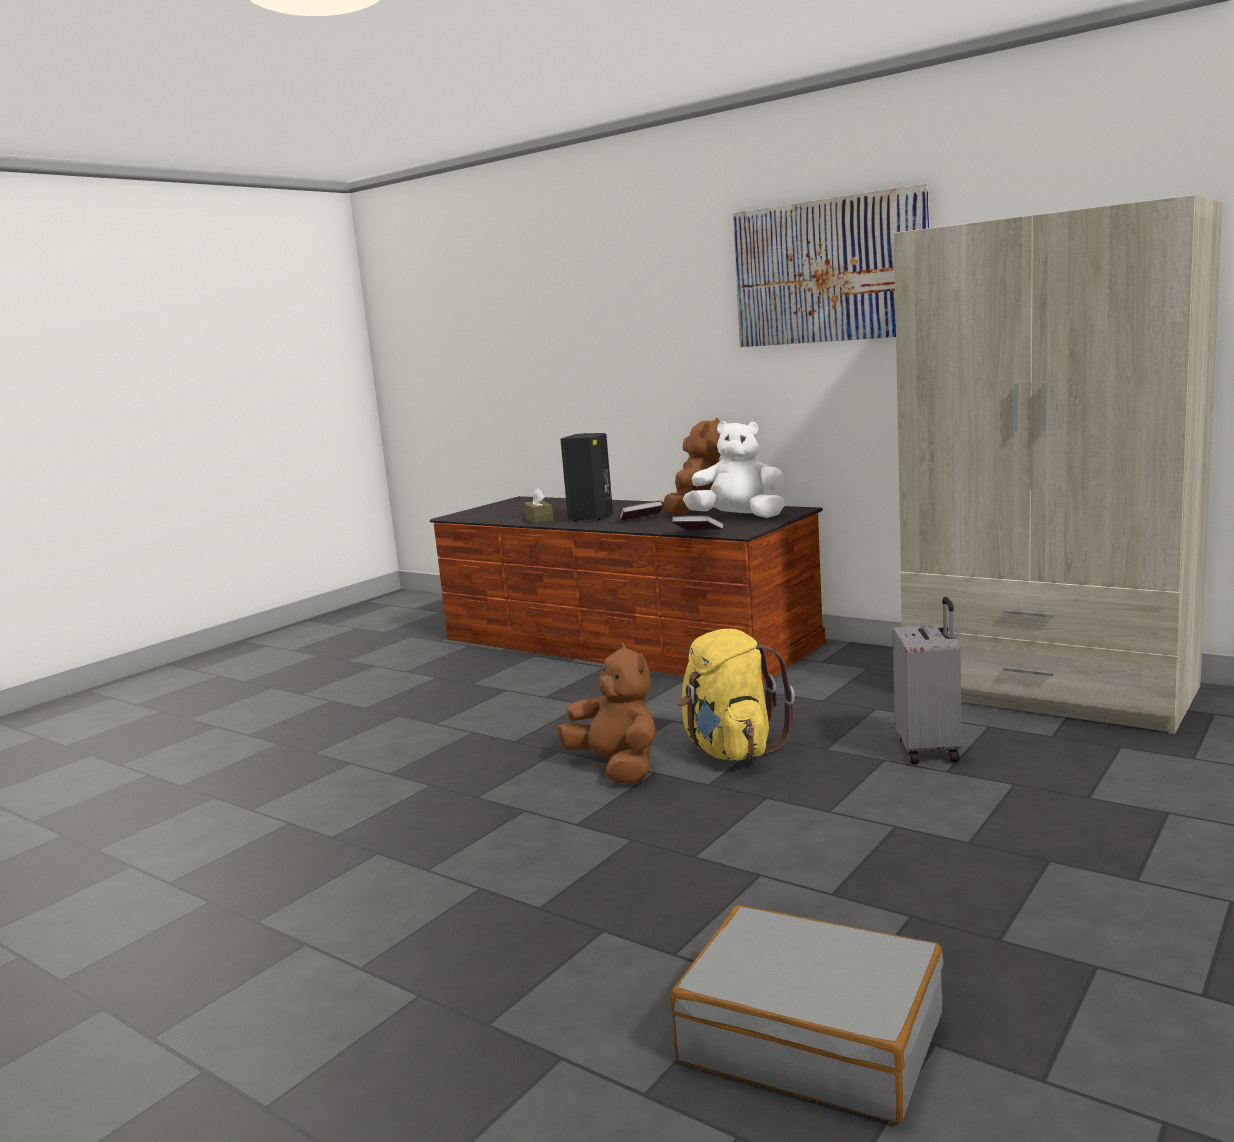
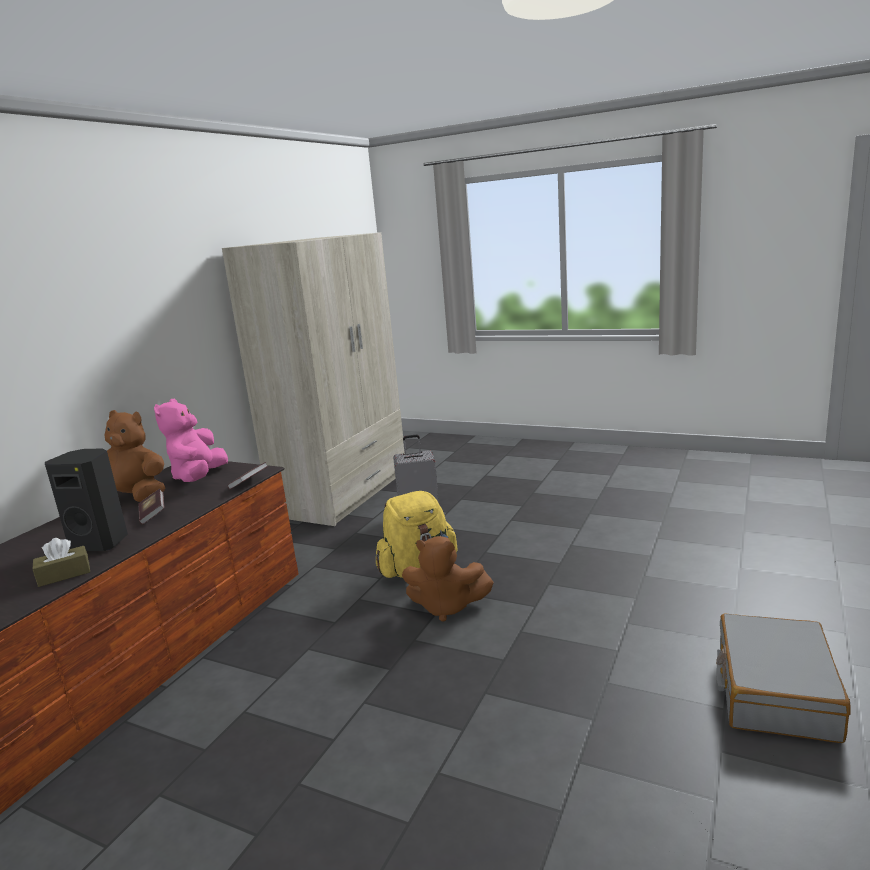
camera: 100 degrees left, 5 degrees up
(617, 768) = (446, 607): brown plush toy -> brown plush toy turned 120 degrees counterclockwise
(738, 518) = (199, 477): white plush toy -> pink plush toy
(812, 1038) = (682, 524): grey suitcase -> grey suitcase (774, 691)
(829, 271) = (150, 273): picture -> none

